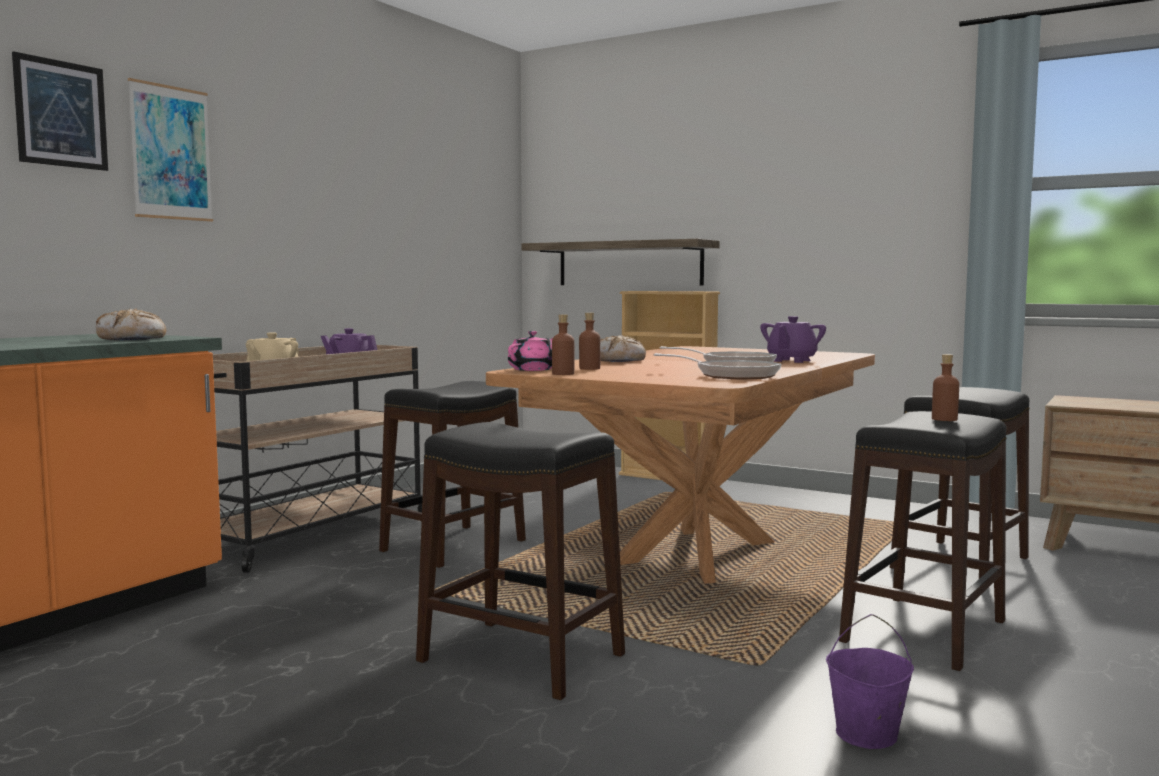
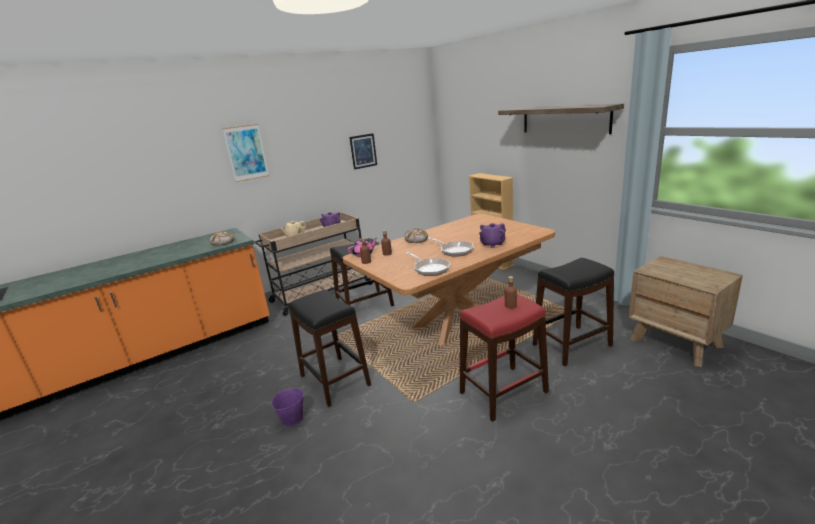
camera: 25 degrees right, 15 degrees up
(61, 113) = (198, 150): picture -> picture (363, 151)
(629, 264) = (477, 159): shelf -> shelf (564, 119)
(866, 735) = (416, 451): purple bucket -> purple bucket (292, 419)
(925, 631) = (504, 392): black stool -> red stool

